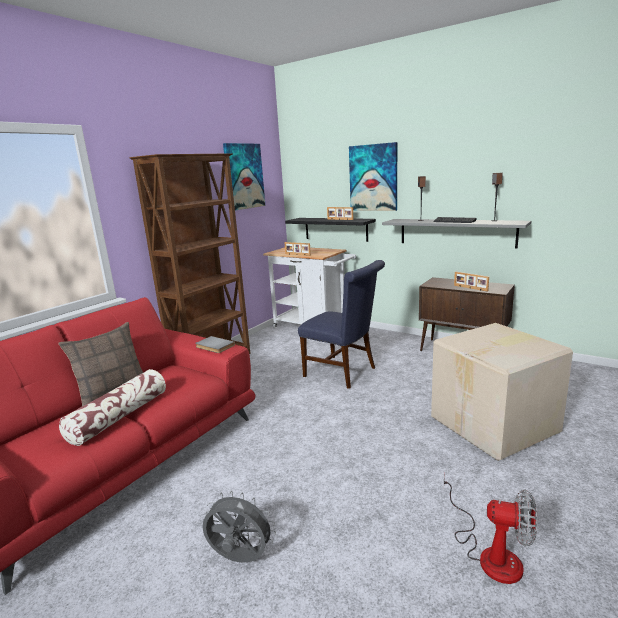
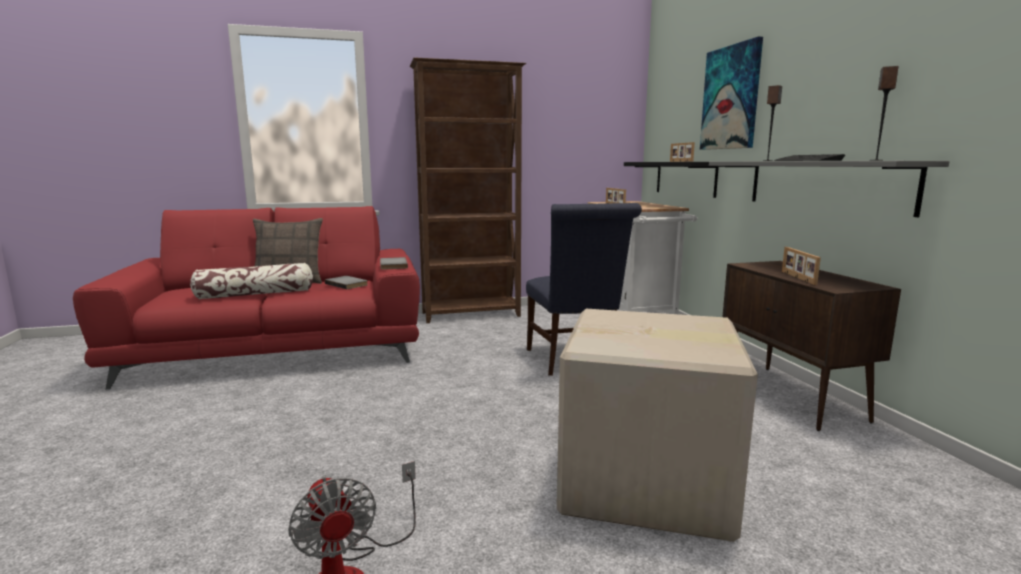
camera: 40 degrees right, 5 degrees down
(177, 375) = (348, 284): none -> grey book
(239, 559) = (207, 443): grey fan -> none
(244, 176) = (573, 100): picture -> none

